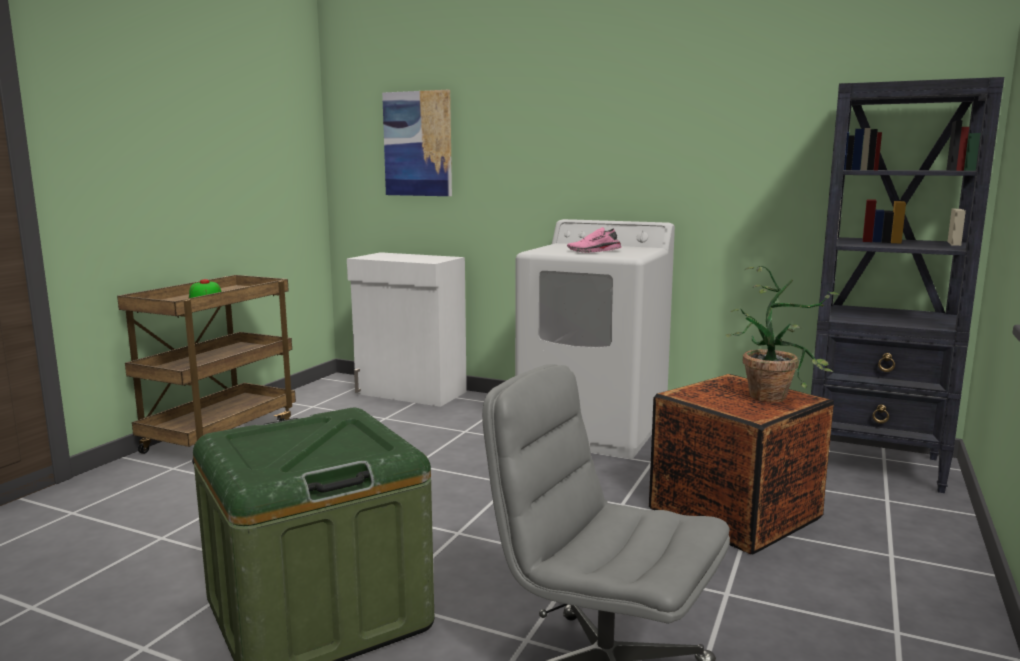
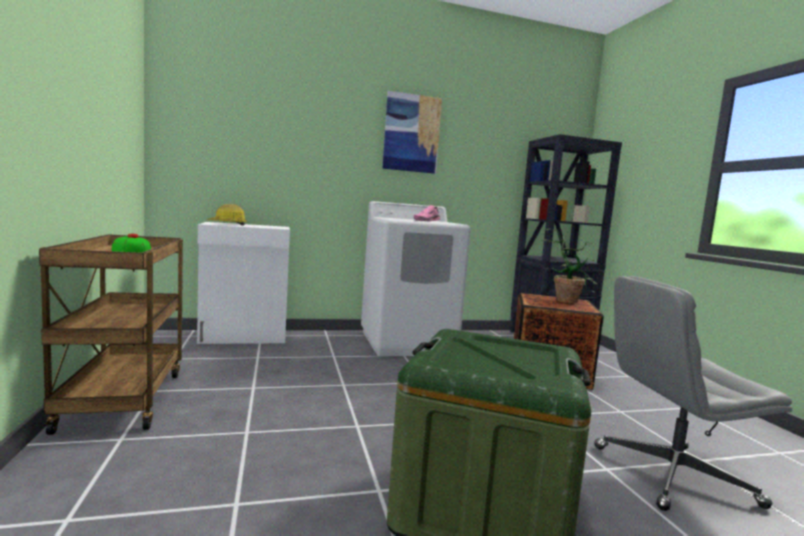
camera: 40 degrees left, 5 degrees down
(384, 257) = (227, 224): none -> hard hat
(418, 144) = (248, 135): picture -> picture (411, 133)

